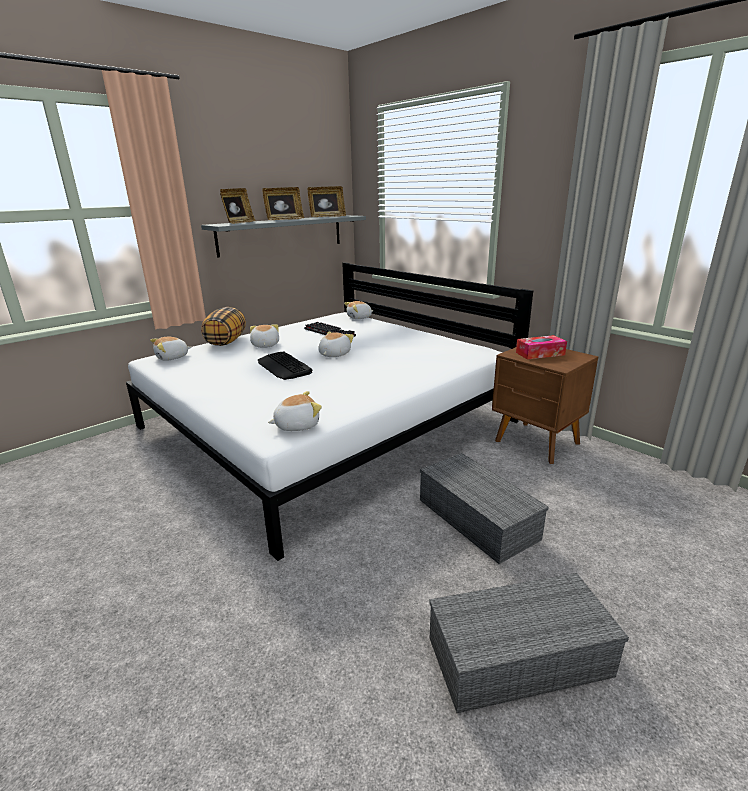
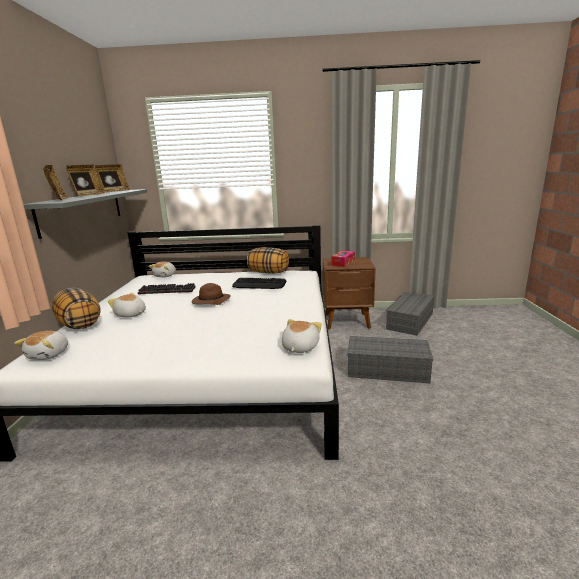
camera: 45 degrees left, 5 degrees down
(284, 366) = (191, 321): keyboard -> keyboard (259, 284)
(334, 354) = (210, 302): plush toy -> brown hat
(452, 342) = (269, 272): none -> pillow
(520, 654) = (498, 412): grey storage box -> grey storage box (409, 320)

